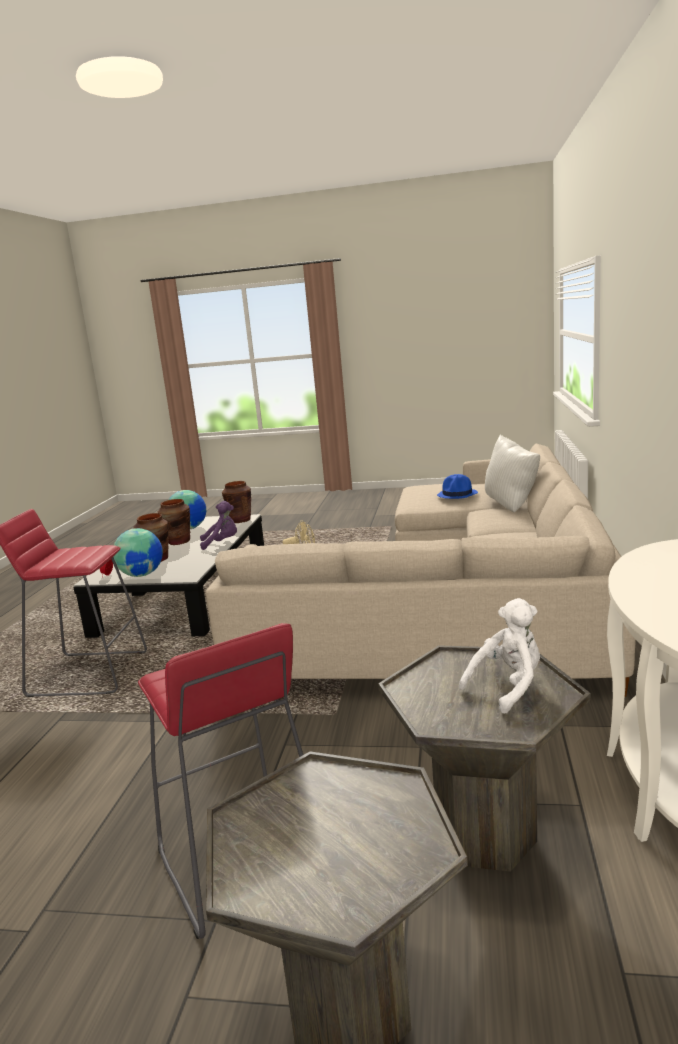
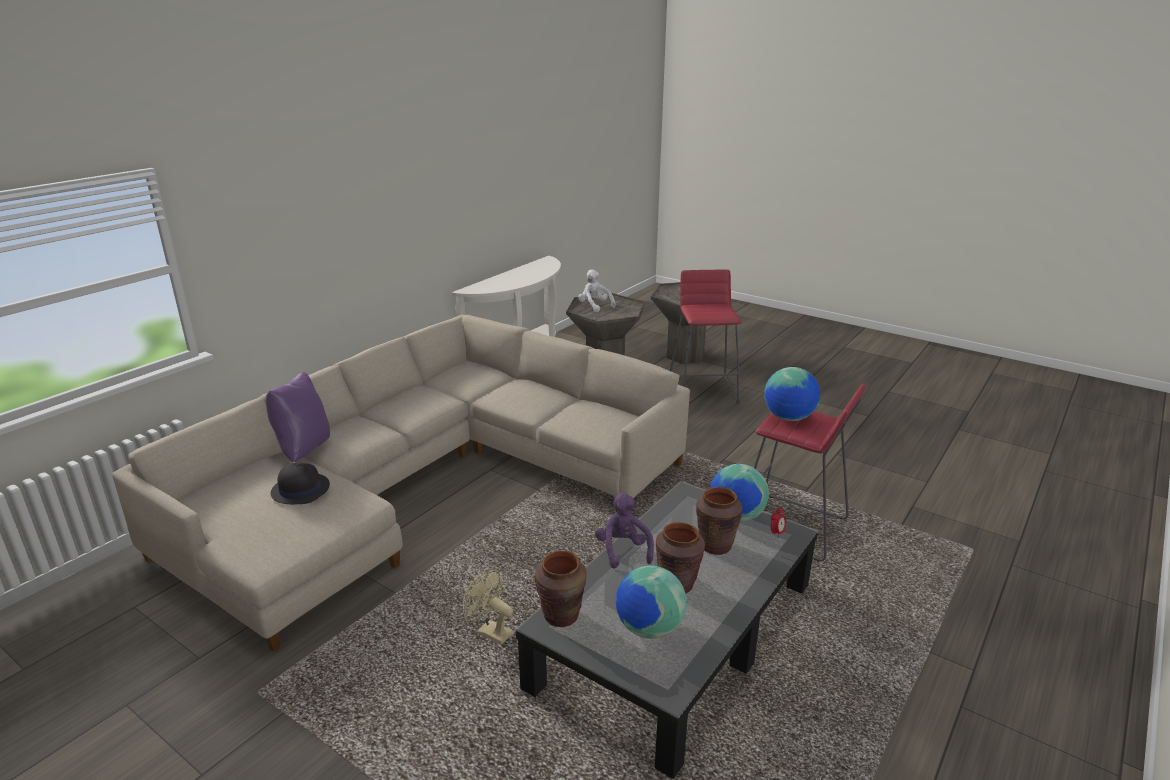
camera: 155 degrees left, 10 degrees up
(82, 555) = (789, 418): none -> globe
(221, 543) = (623, 550): purple plush toy -> purple plush toy turned 60 degrees clockwise
(457, 494) = (300, 489): blue hat -> black hat
(508, 687) = (595, 306): white plush toy -> white plush toy turned 60 degrees clockwise
(511, 505) = (303, 450): white pillow -> purple pillow

